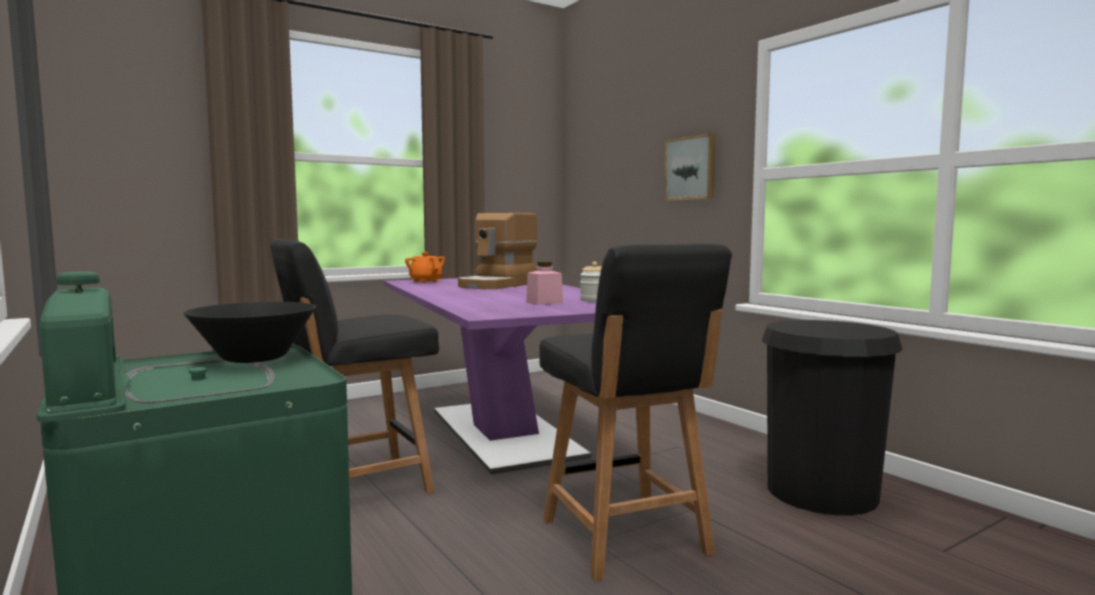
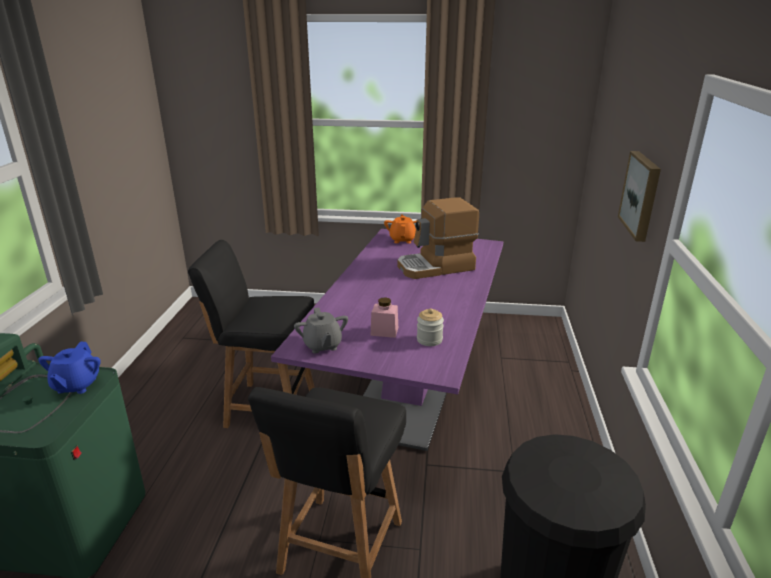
camera: 40 degrees right, 20 degrees up
(254, 358) = (76, 385): black bowl -> blue teapot
(507, 312) = (322, 345): none -> grey teapot

